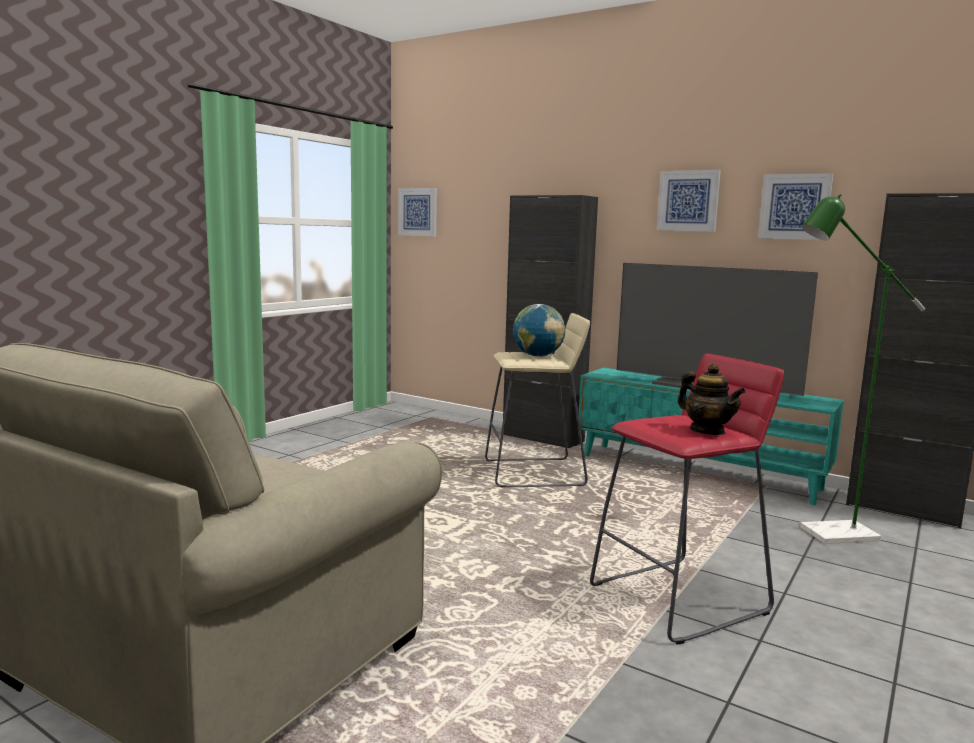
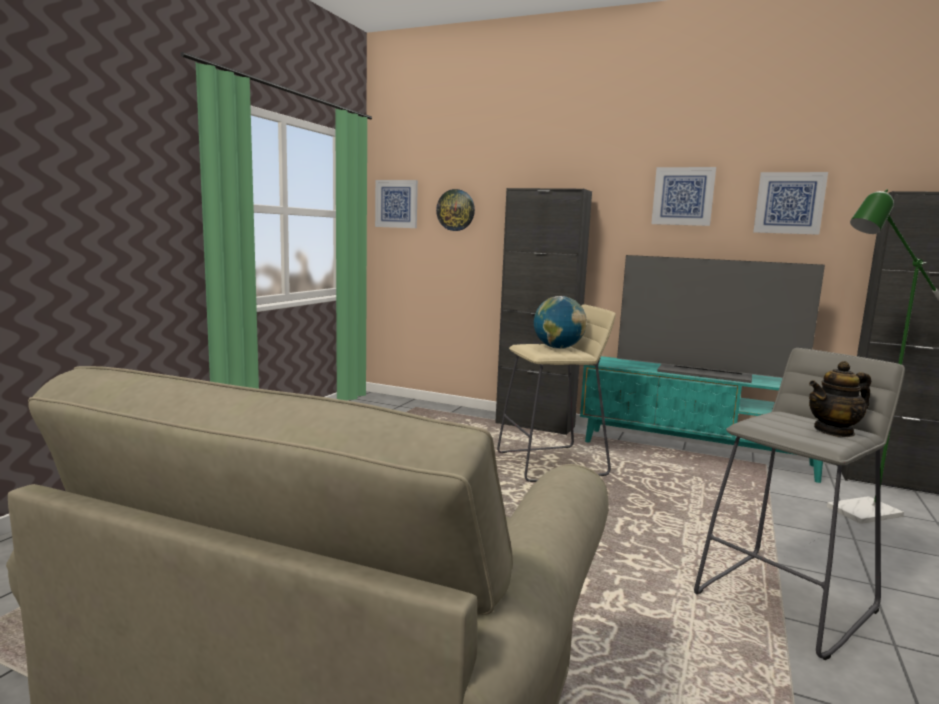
camera: 10 degrees left, 0 degrees up
(472, 217) = (455, 210): none -> wall clock
(680, 599) = (786, 601): red stool -> grey stool
(707, 431) = (834, 431): teapot -> teapot turned 120 degrees clockwise

